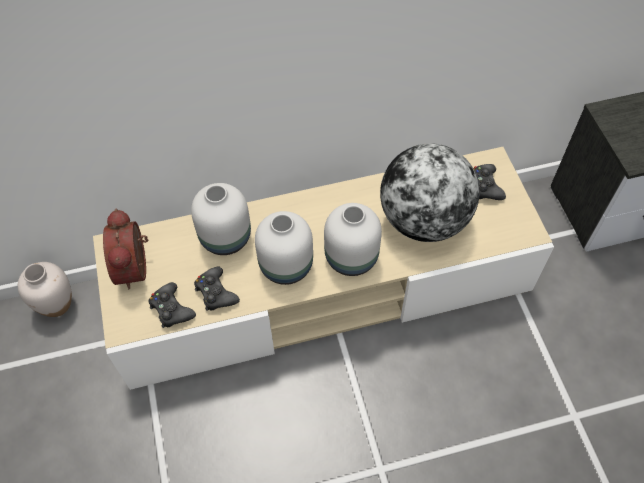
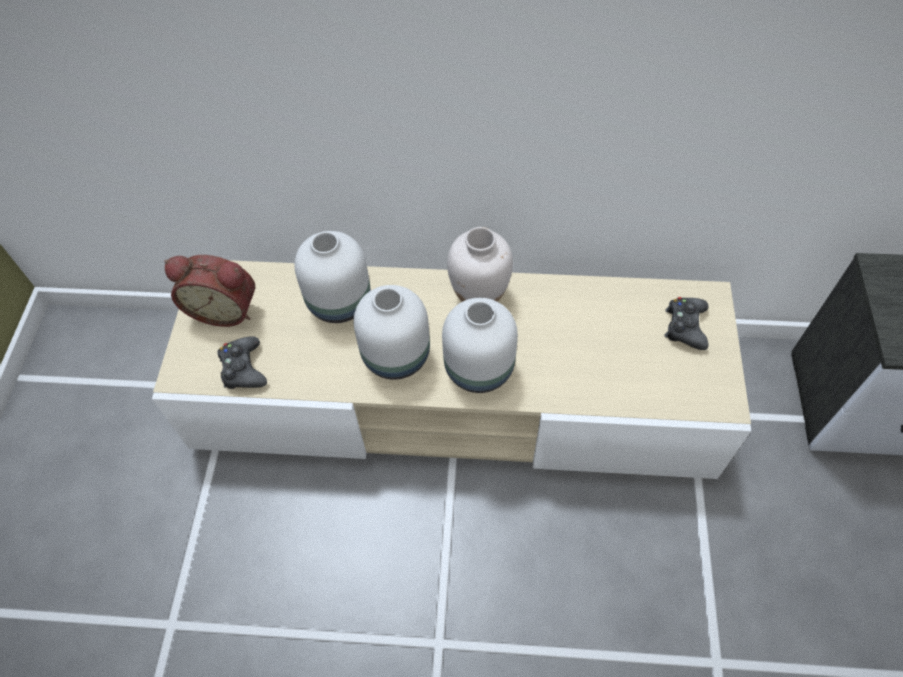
camera: 20 degrees right, 0 degrees up
(56, 305) = (152, 328): white vase -> white vase (479, 295)
(136, 267) = (225, 308): alarm clock -> alarm clock turned 90 degrees counterclockwise
(216, 293) = (301, 364): black game controller -> none
(424, 220) = (589, 347): globe -> none

